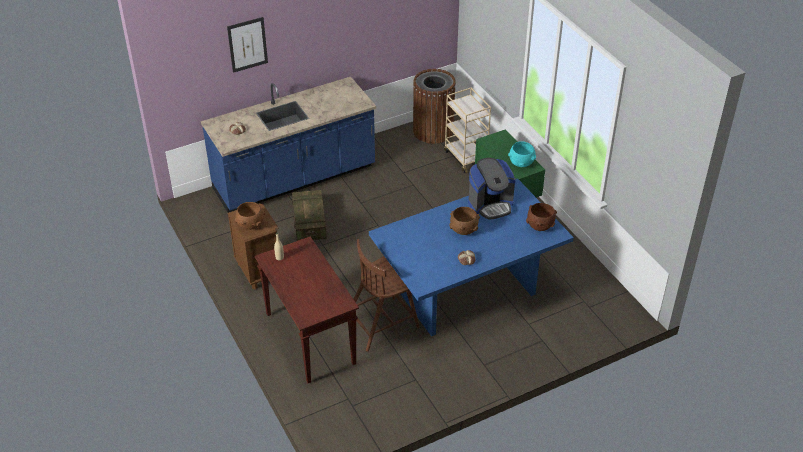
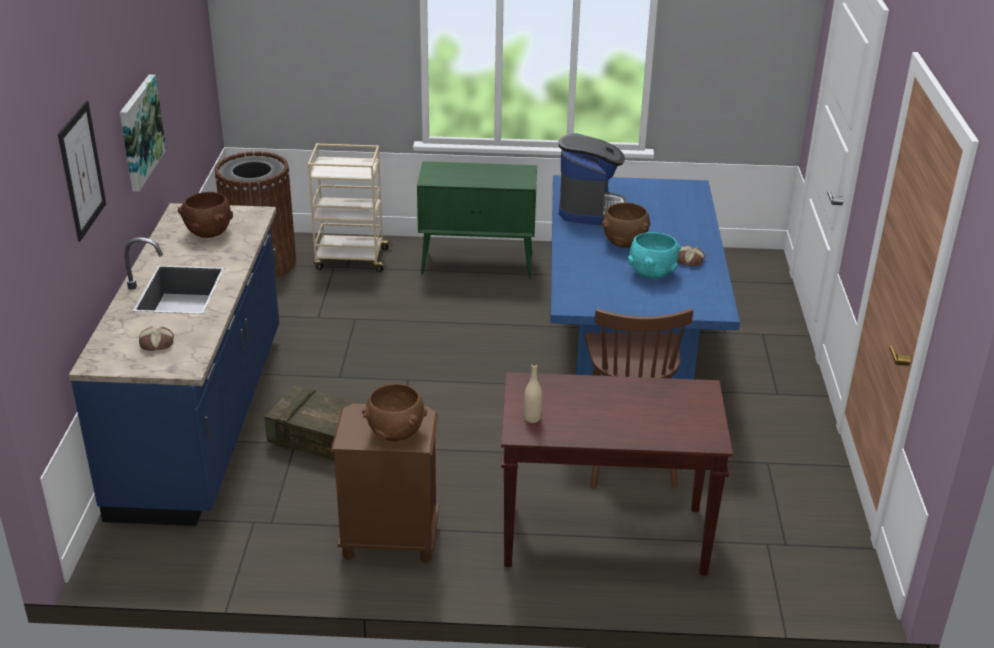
camera: 60 degrees left, 10 degrees down
(325, 38) = (139, 132): none -> picture
(521, 163) = (506, 174): turquoise bowl -> turquoise bowl (652, 274)
(540, 226) = (667, 192): brown bowl -> brown bowl (209, 233)

